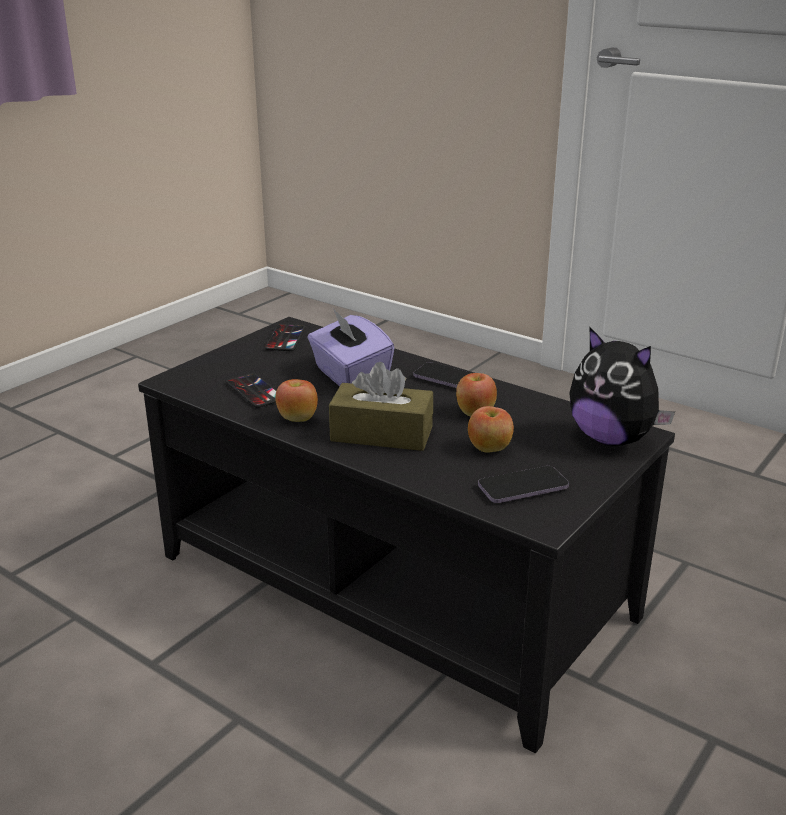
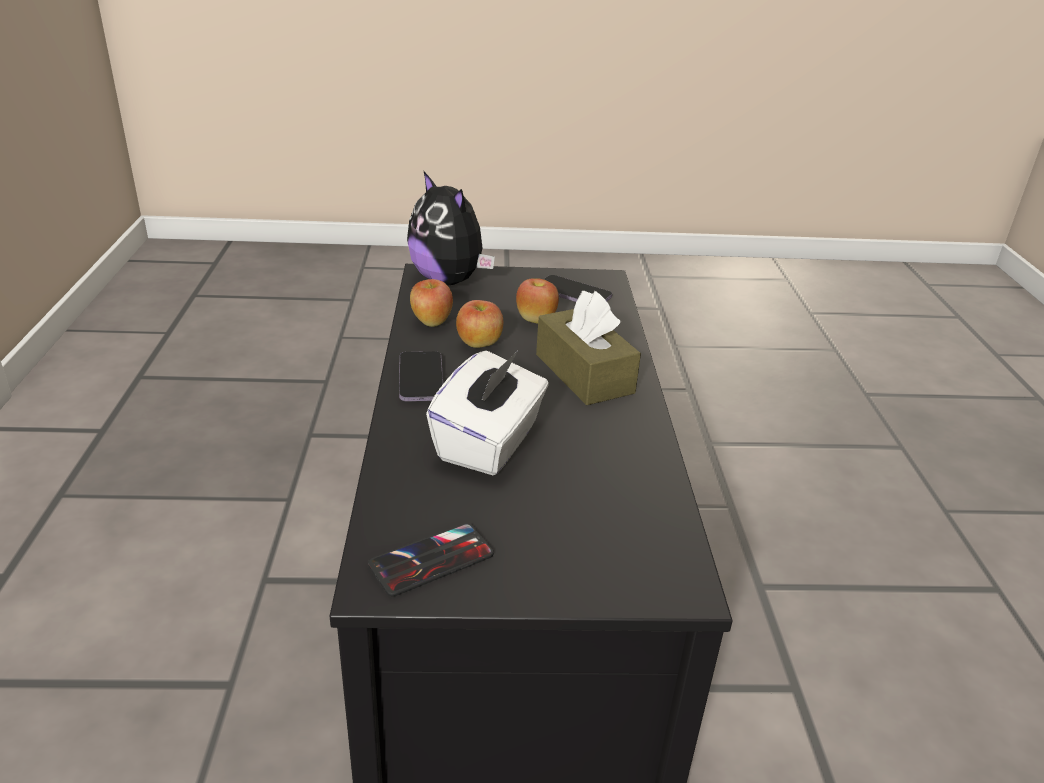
camera: 130 degrees left, 5 degrees up
(254, 391) = (612, 493): phone -> none
(297, 419) = (625, 431): apple -> apple (431, 322)
(350, 377) = (489, 443): purple tissue box -> white tissue box
(612, 439) = (449, 280): plush toy -> plush toy turned 135 degrees clockwise

